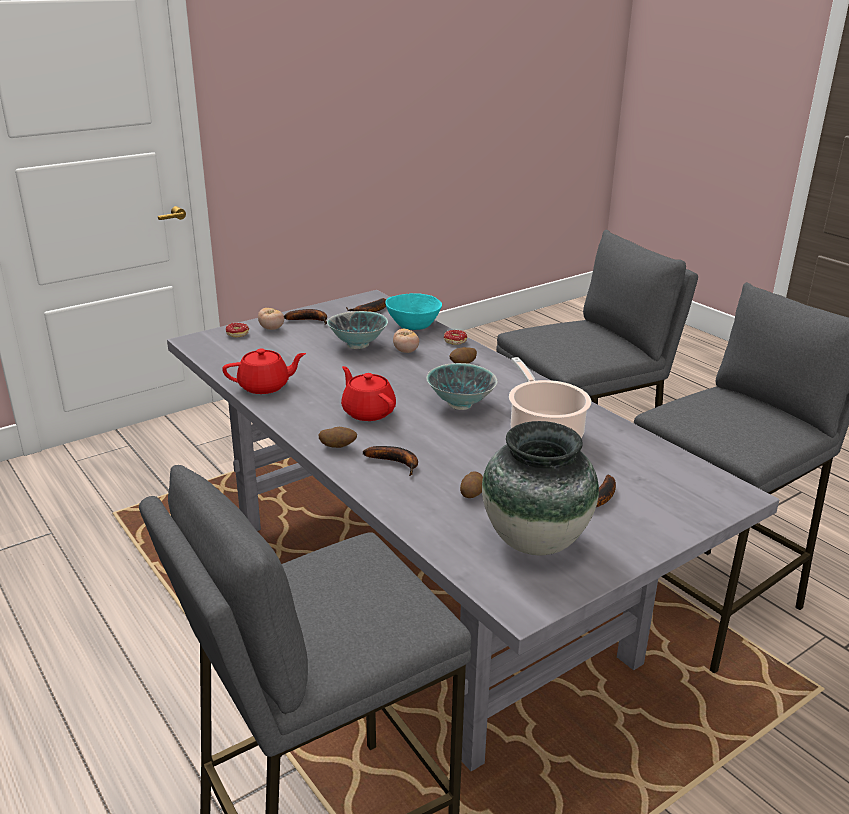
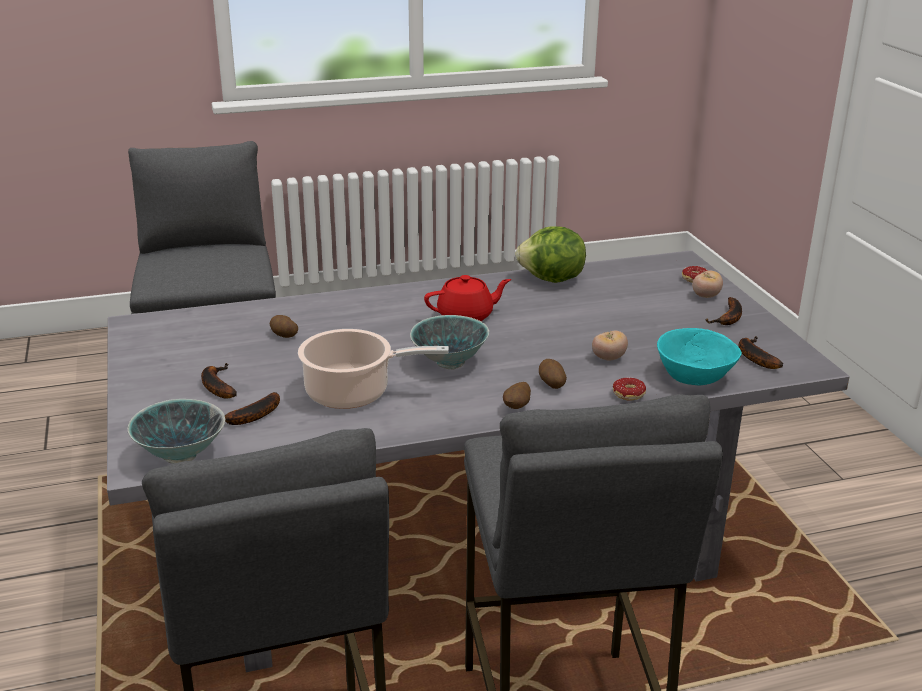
camera: 110 degrees right, 0 degrees up
(265, 386) = (552, 280): red teapot -> lettuce
(338, 447) = (409, 295): potato -> potato (517, 407)
(358, 345) = (638, 334): bowl -> bowl (180, 456)
(396, 463) = (361, 314): banana -> banana (250, 417)
(536, 541) = (194, 345): vase -> none

